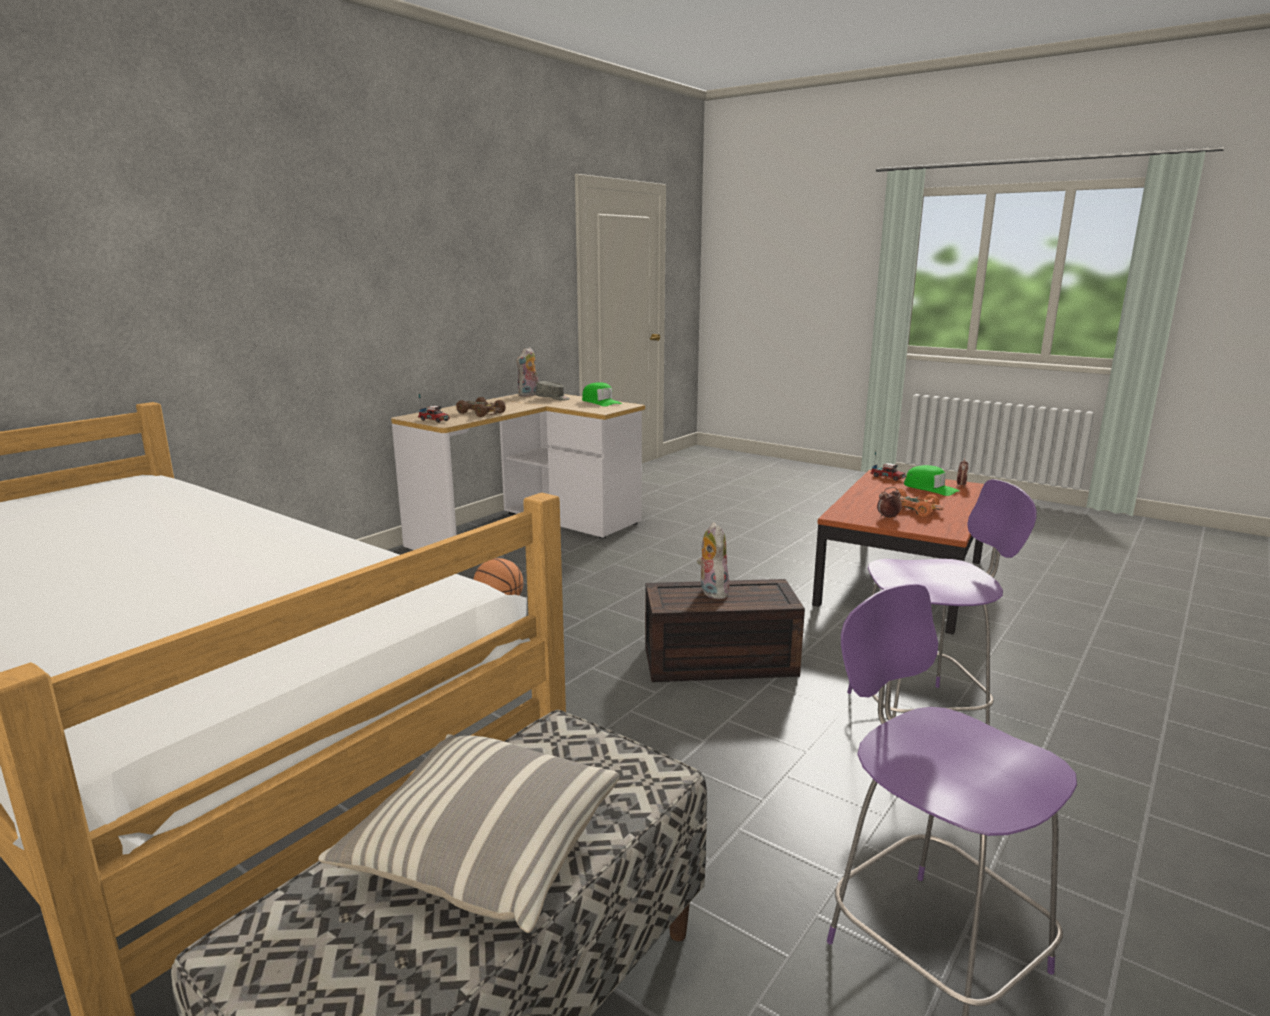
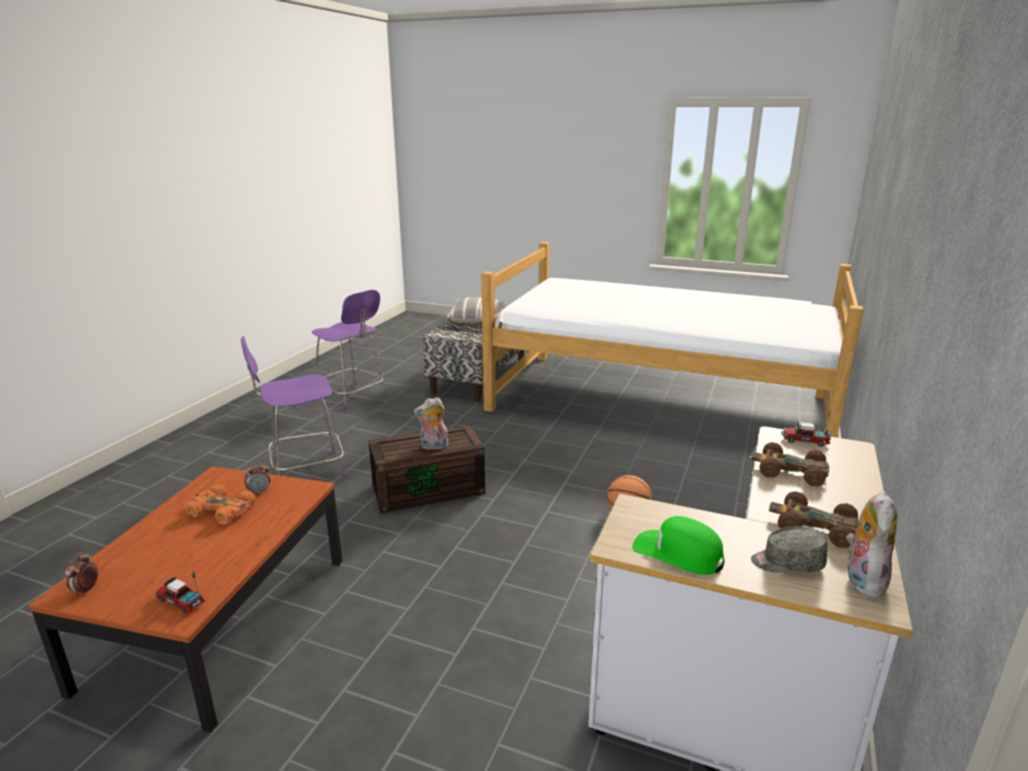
camera: 165 degrees right, 5 degrees up
(517, 402) = (814, 527): none -> brown toy car
(711, 591) = (433, 447): plush toy -> plush toy turned 105 degrees clockwise
(930, 488) = (144, 572): green cap -> none

